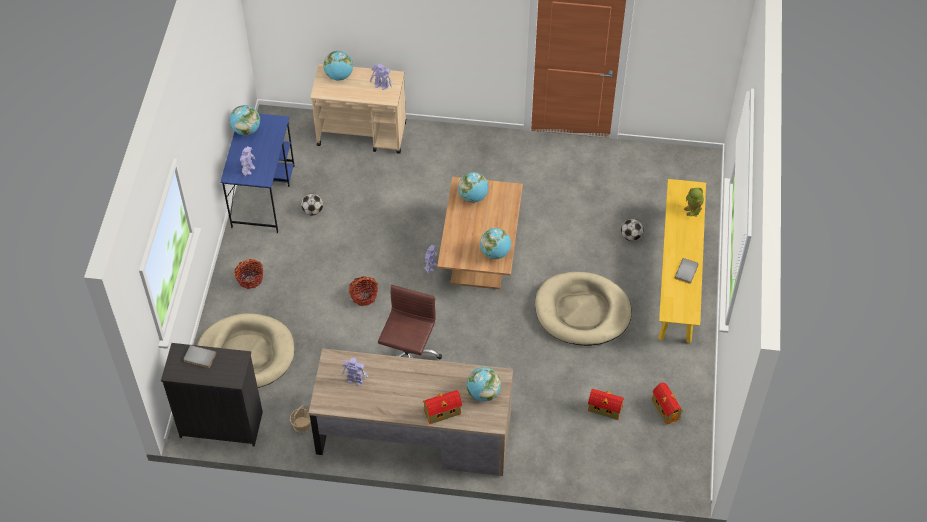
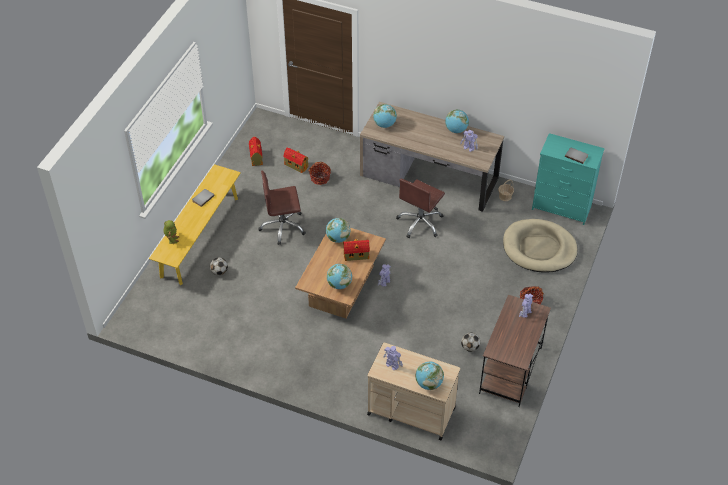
camera: 165 degrees left, 5 degrees down
(220, 424) = (562, 208): black dresser -> turquoise dresser
(246, 130) = (523, 350): globe -> globe (456, 130)
(263, 195) = (510, 371): blue desk -> brown desk
(364, 296) = (442, 271): basket -> basket (320, 178)
(441, 412) = (416, 119): toy house -> toy house (357, 255)
(582, 311) = (283, 227): beige dog bed -> brown office chair

